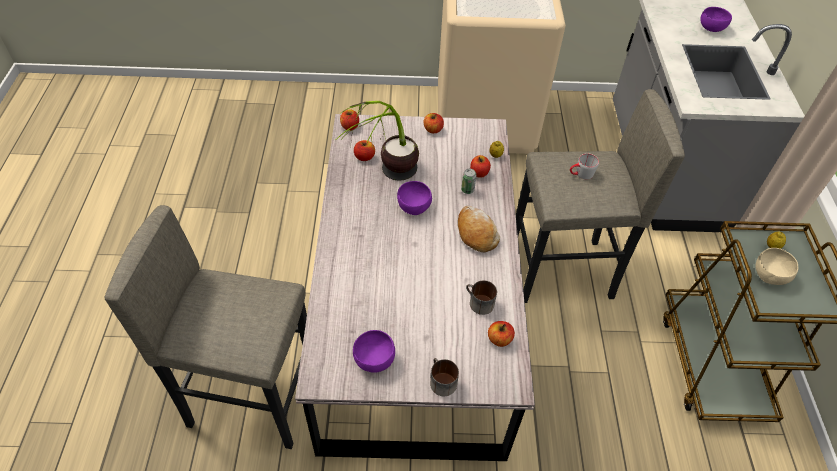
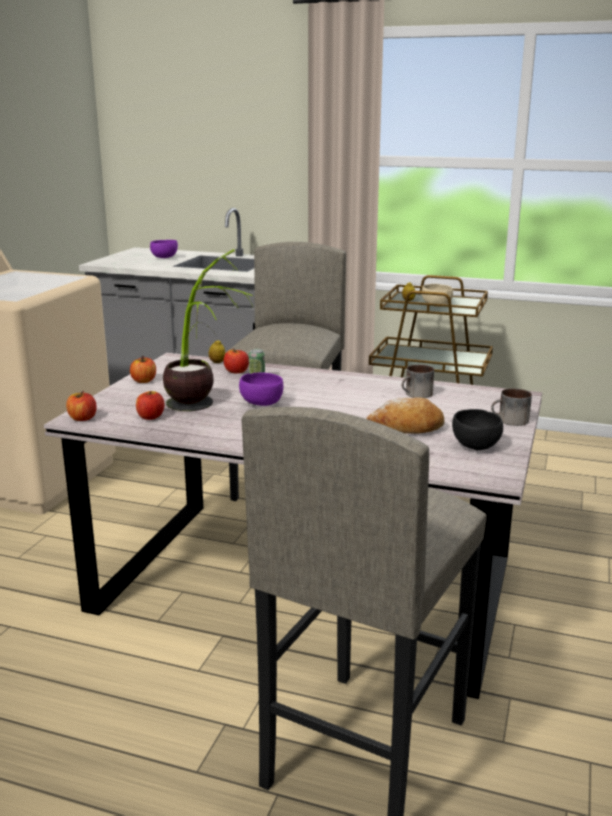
camera: 70 degrees left, 30 degrees down
(374, 360) = (476, 446): purple bowl -> black bowl
(476, 233) = (323, 384): bread -> bread (407, 427)
(499, 339) = (465, 393): apple -> none
(580, 174) = (281, 334): grey mug -> none

